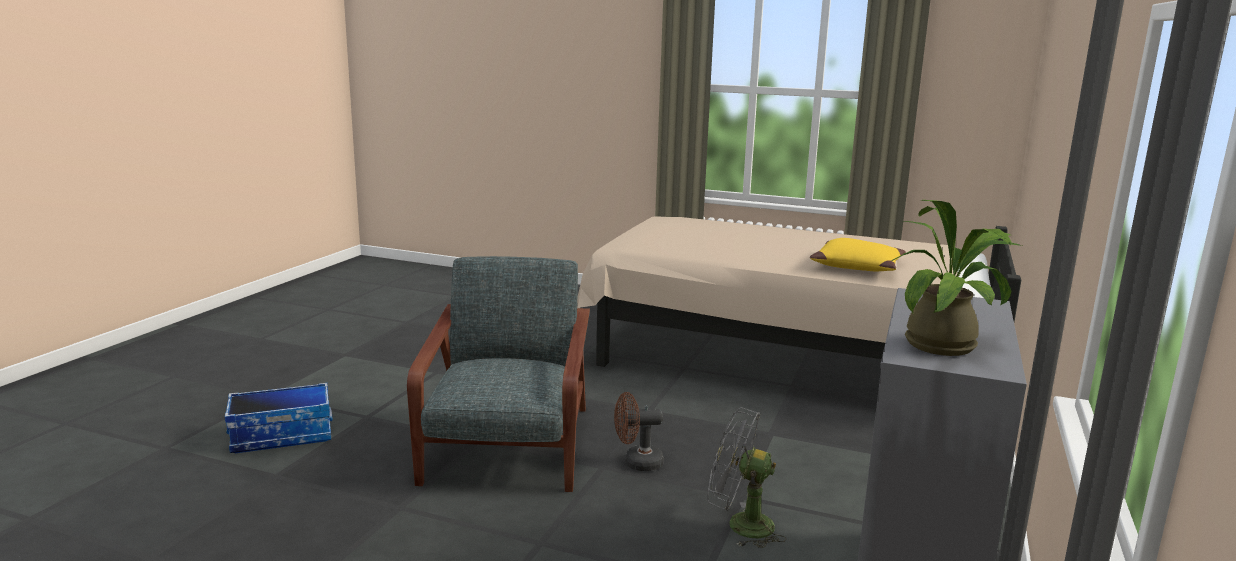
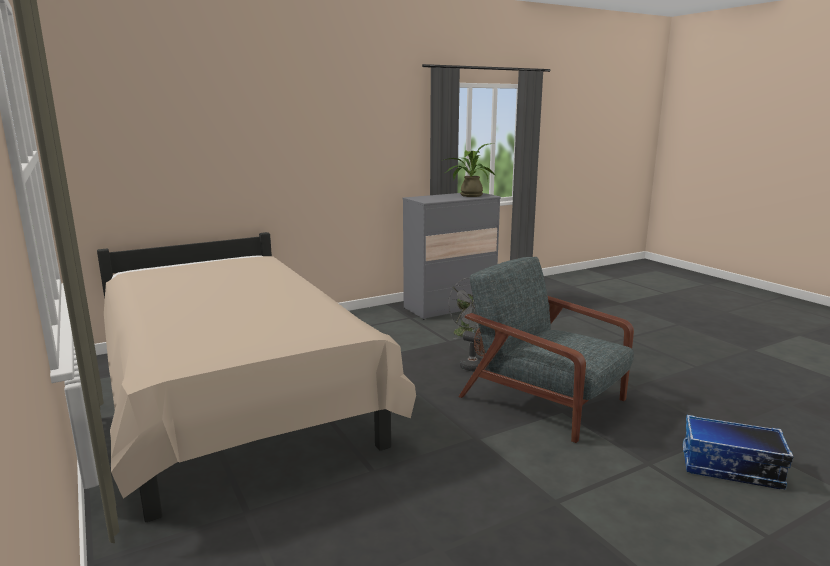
camera: 140 degrees left, 0 degrees up
(507, 447) = (545, 400): grey armchair -> grey armchair turned 90 degrees clockwise
(857, 266) = (256, 272): yellow pillow -> none

